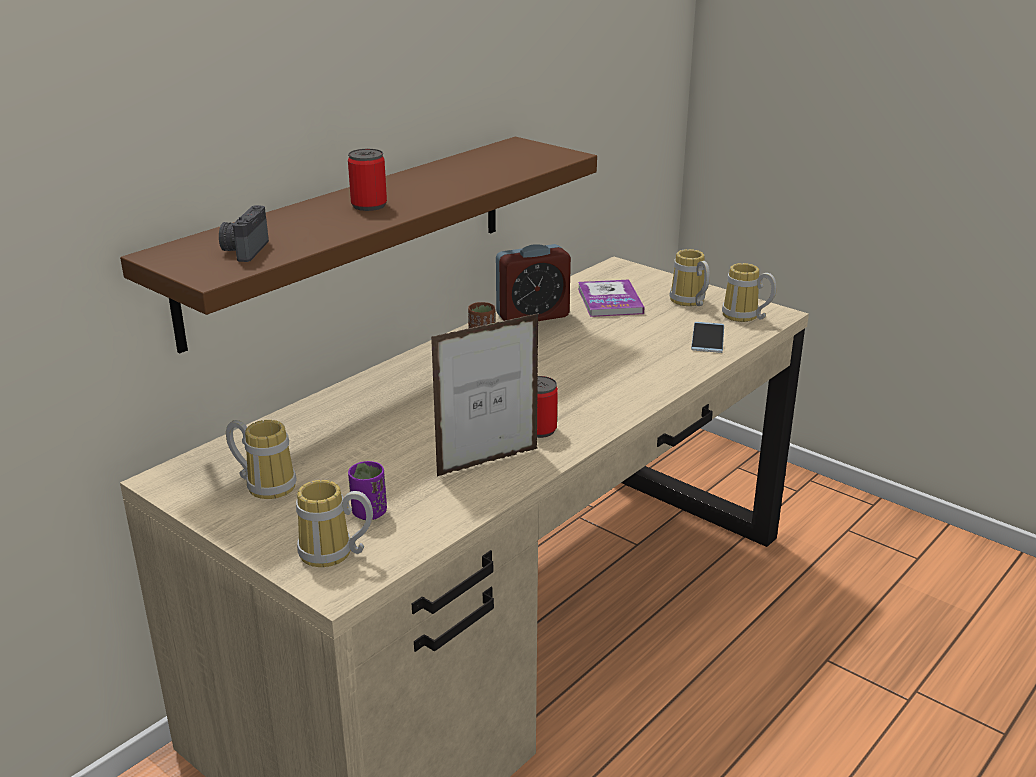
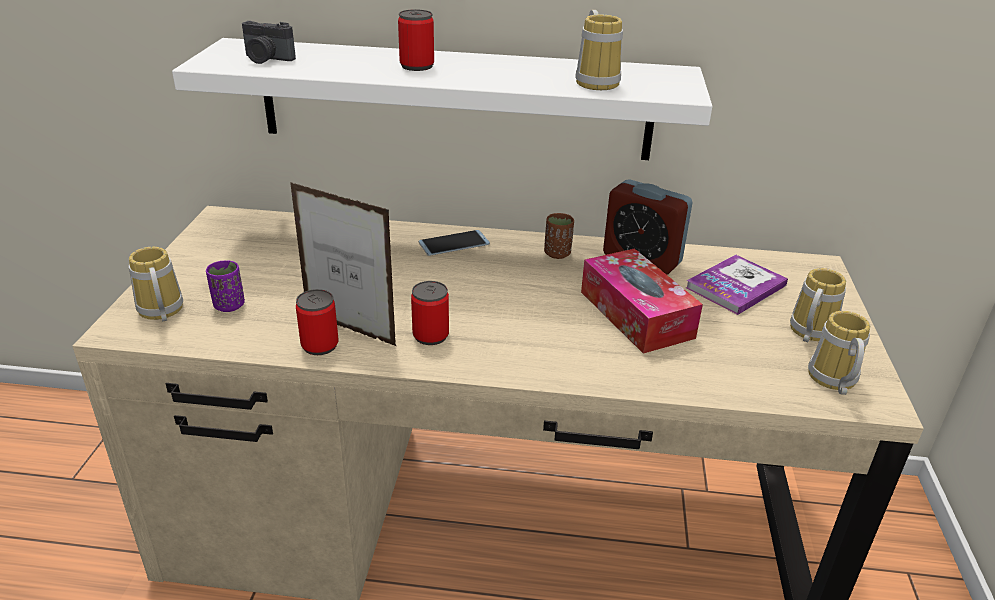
camera: 55 degrees right, 5 degrees up
(244, 250) = (266, 59): camera -> camera turned 135 degrees counterclockwise
(267, 484) = (240, 252): mug -> mug (597, 81)
(351, 236) = (455, 100): brown shelf -> white shelf
(496, 482) = (320, 345): none -> can
(603, 345) = (636, 314): none -> tissue box
(707, 338) = (743, 372): phone -> phone (454, 243)

